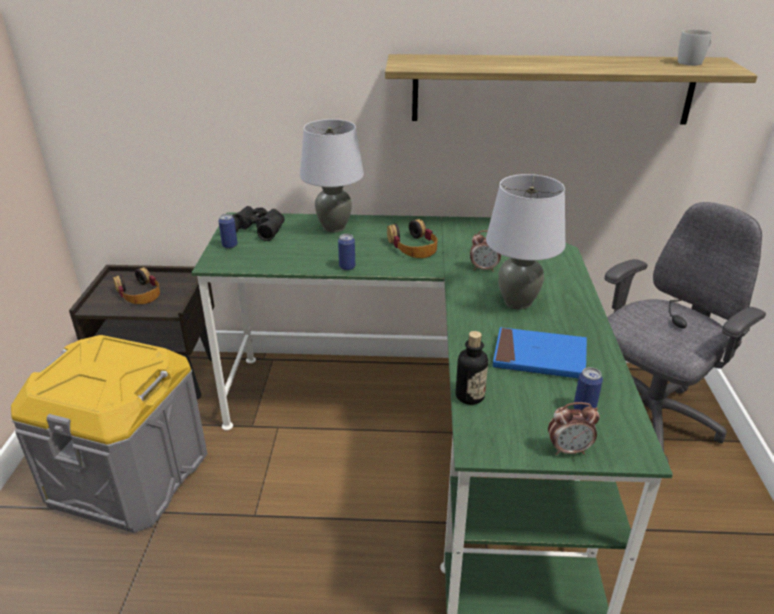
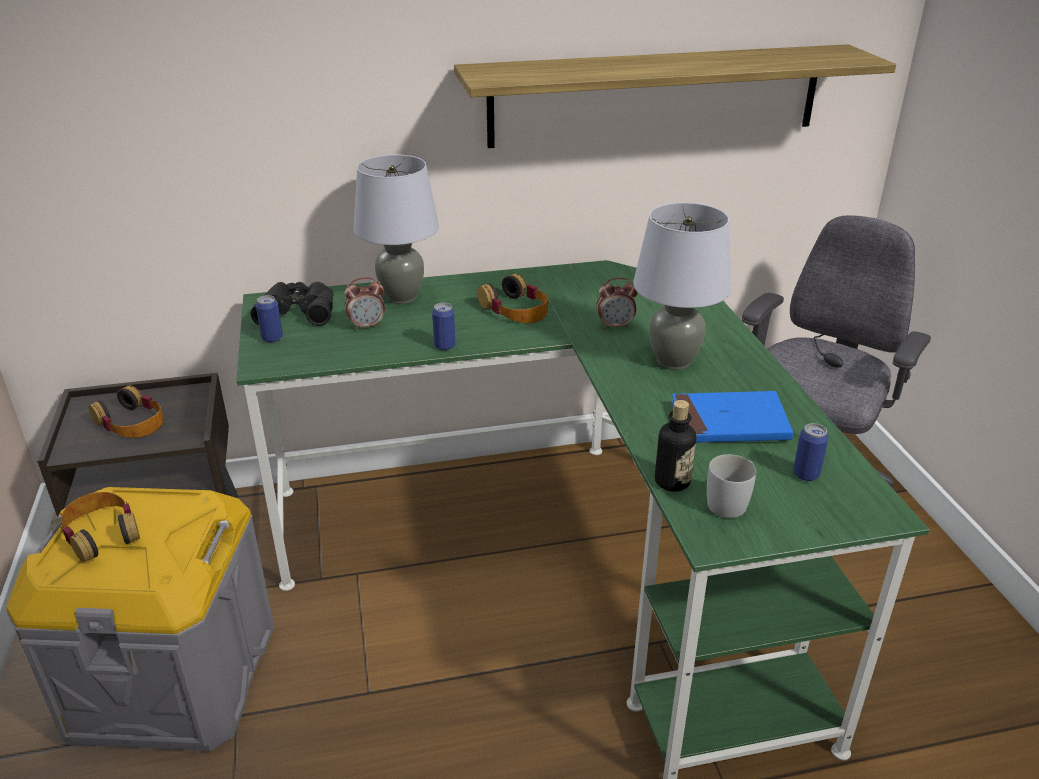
camera: 15 degrees left, 0 degrees up
(83, 365) = (102, 533): none -> headphones
(568, 450) = (811, 523): alarm clock -> alarm clock (367, 326)
(693, 62) = (818, 52): white mug -> white mug (731, 502)

